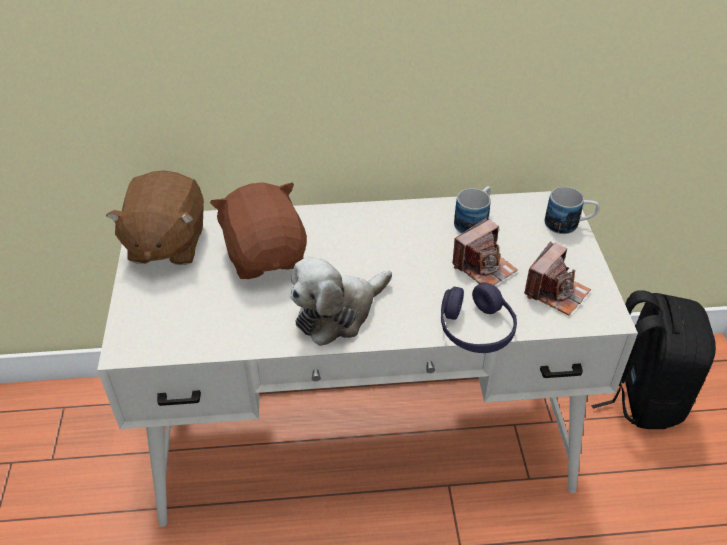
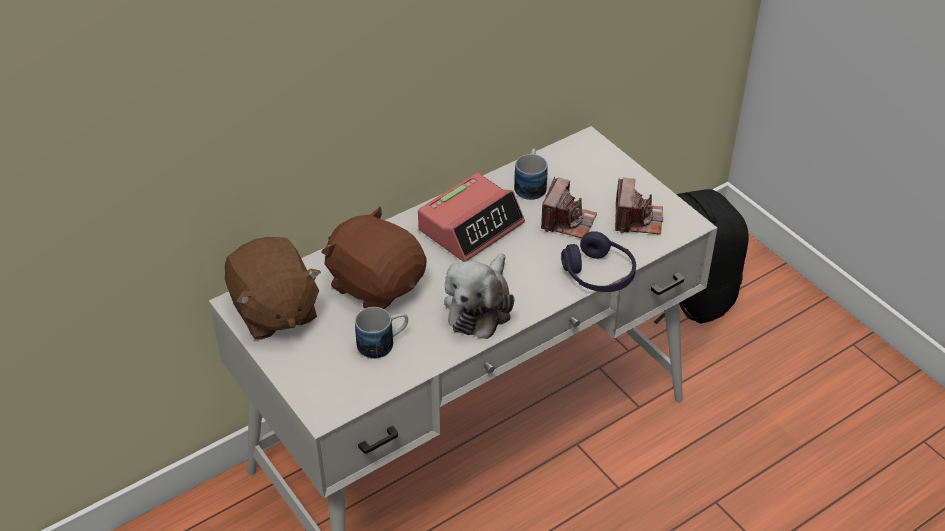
camera: 30 degrees left, 0 degrees up
(390, 237) = (471, 226): none -> alarm clock
(569, 224) = (608, 158): mug -> mug (383, 343)

